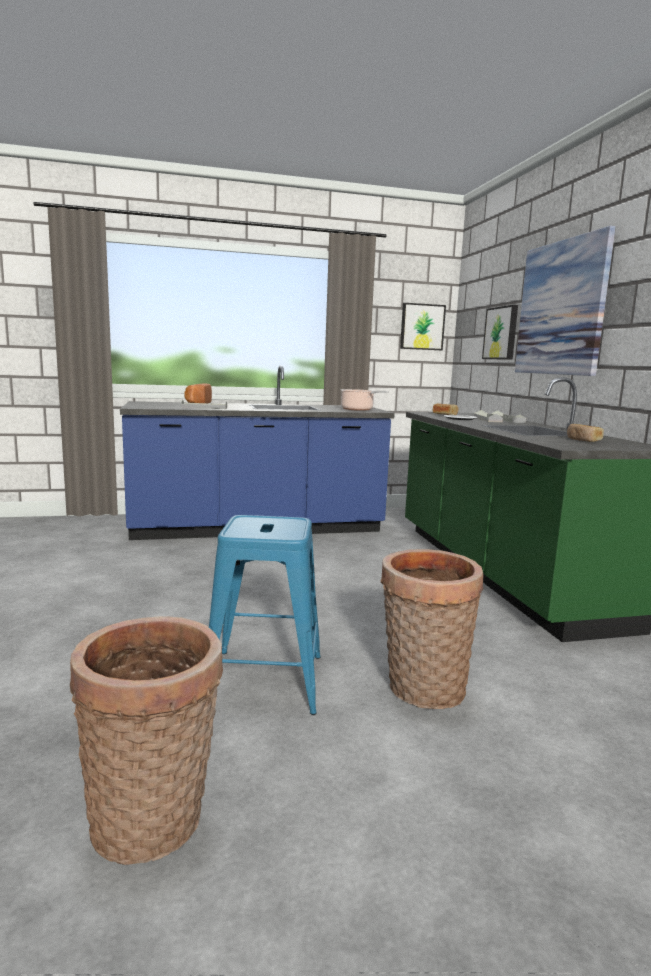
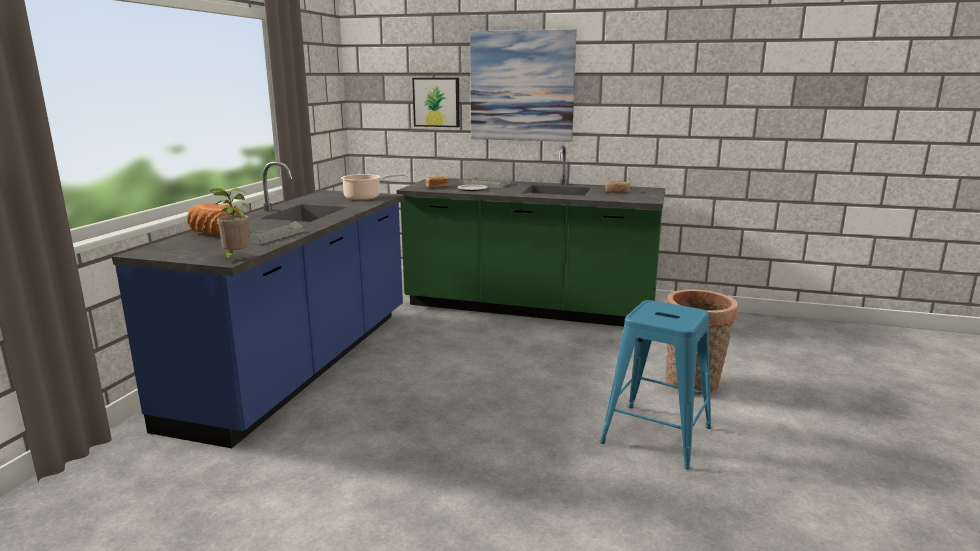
camera: 60 degrees left, 5 degrees up
(142, 407) = (236, 257): none -> potted plant
(154, 821) = (817, 508): basket -> none
(422, 327) = (326, 93): picture -> none

